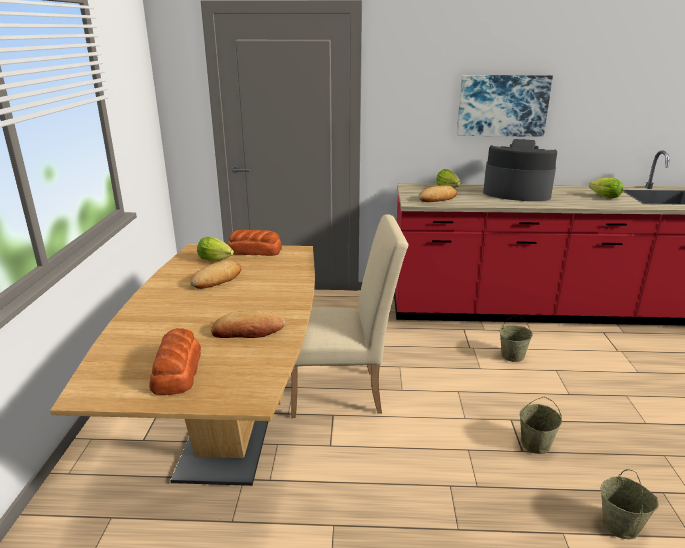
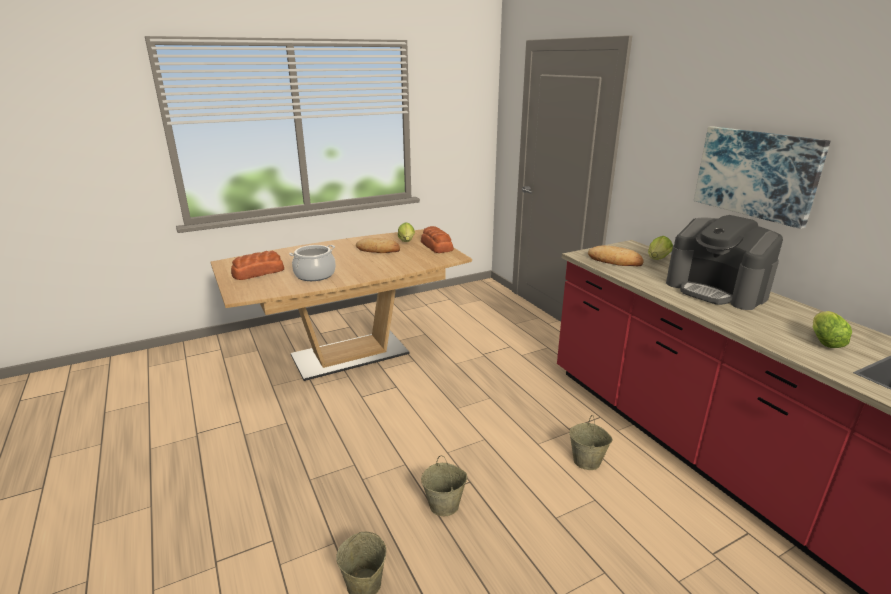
camera: 60 degrees right, 0 degrees up
(248, 331) = (315, 275): bread -> cooking pot
(343, 393) = (426, 383): beige chair -> none
(516, 193) = (716, 290): coffee machine -> coffee machine turned 150 degrees clockwise

